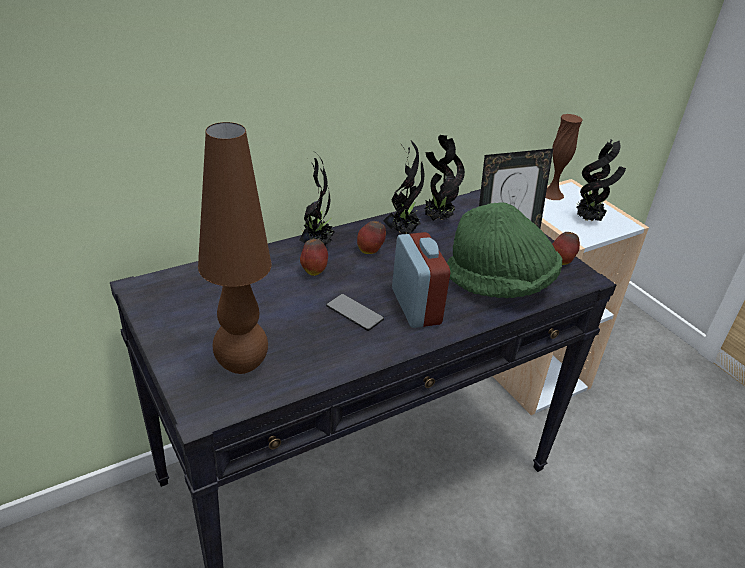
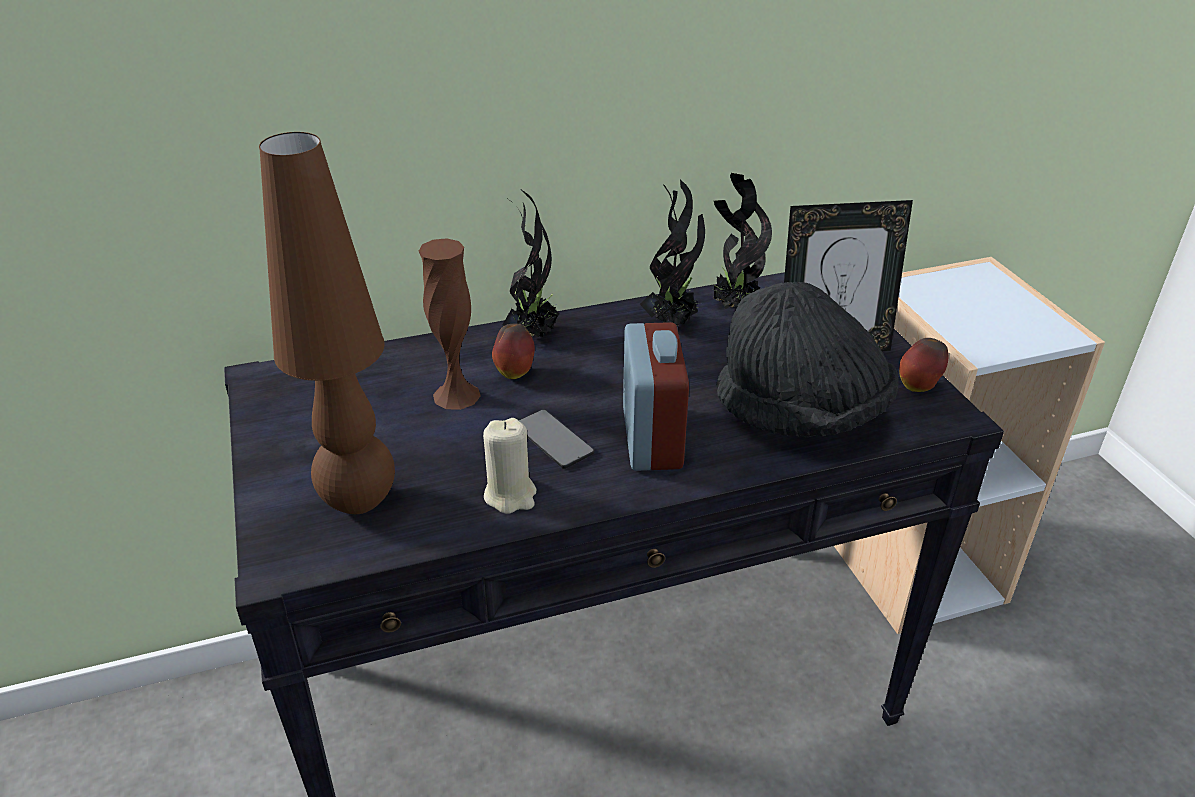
camera: 15 degrees right, 0 degrees up
(340, 351) = (510, 495): none -> beige candle
(370, 251) = (611, 349): apple -> none
(499, 283) = (800, 414): green hat -> black hat
(552, 194) = (949, 279): brown vase -> brown vase (456, 395)
(588, 220) = (999, 324): potted plant -> none

